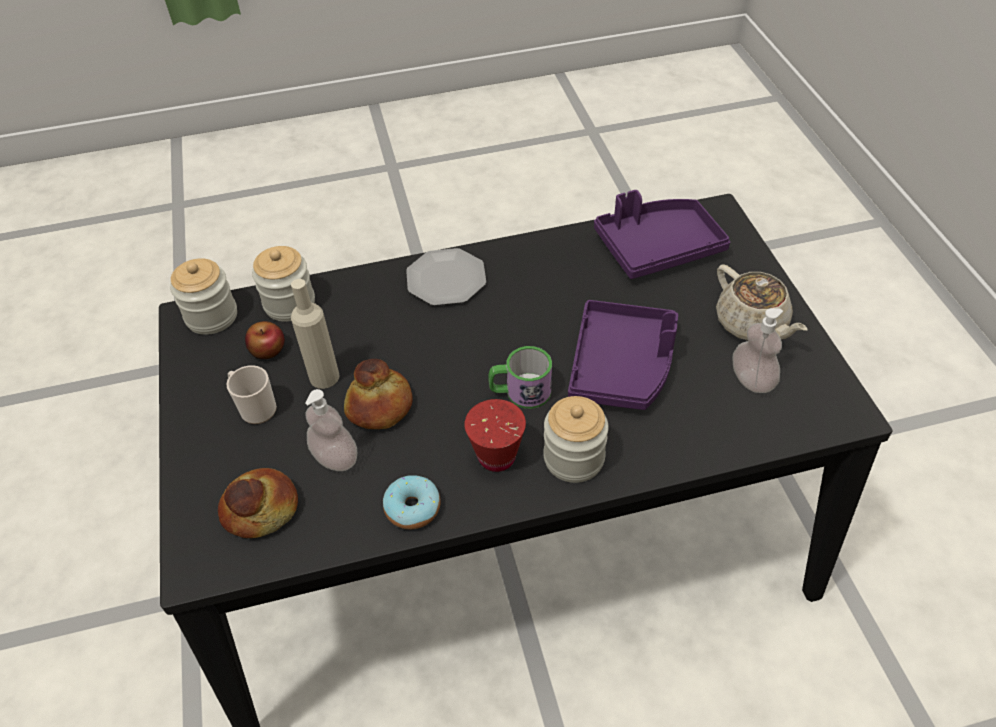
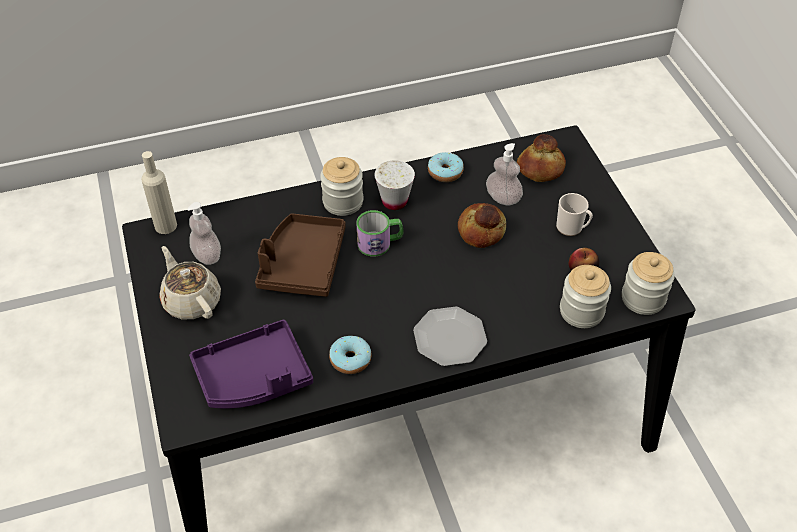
camera: 175 degrees right, 0 degrees up
(324, 377) = (529, 251): beige bottle -> beige bottle (165, 225)
(496, 456) = (394, 201): red cup -> white cup
(556, 261) = (350, 359): none -> donut
(622, 366) = (302, 264): purple tray -> brown tray

